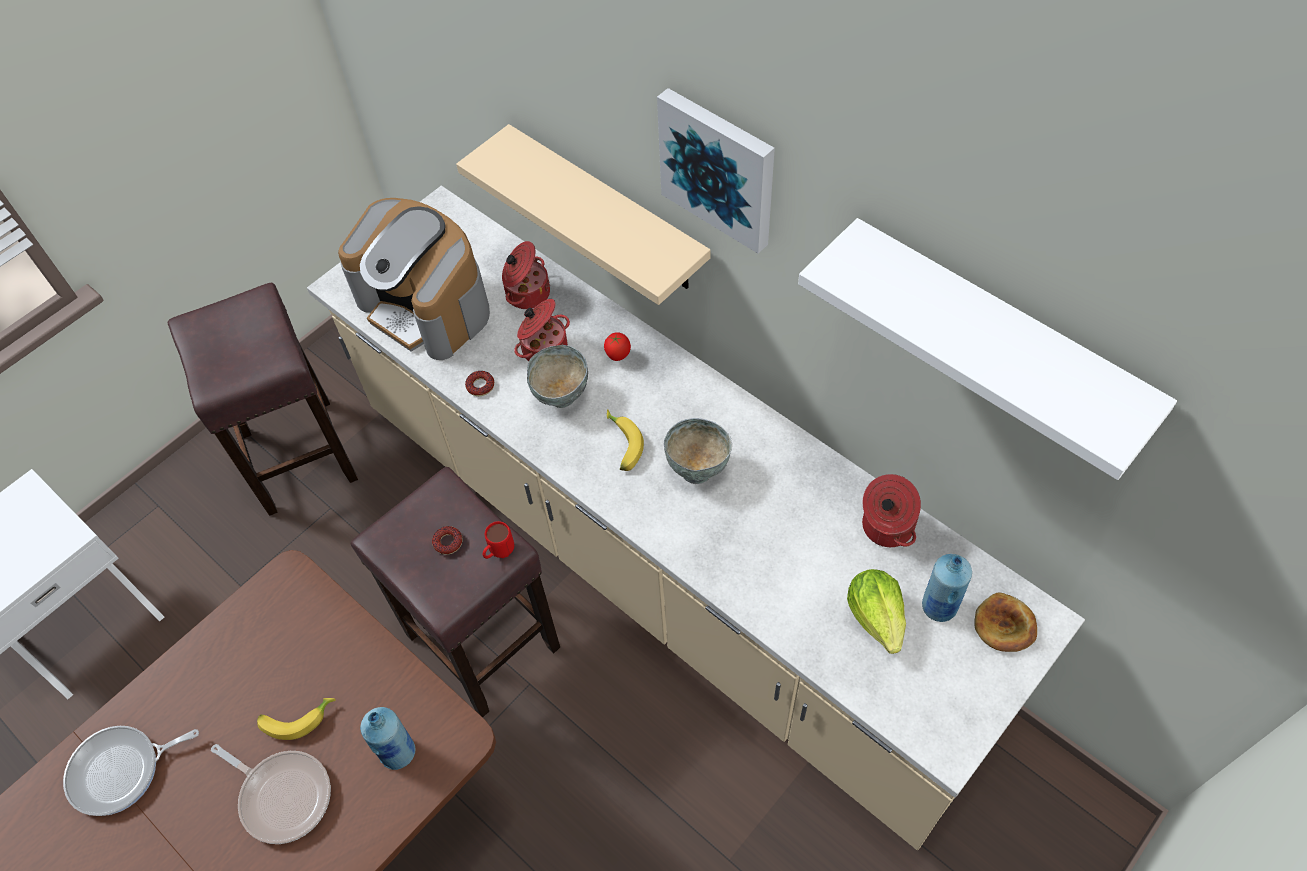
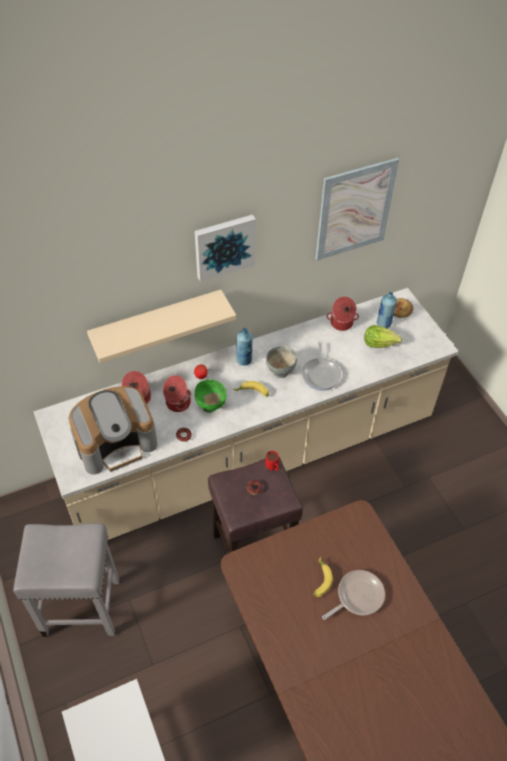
camera: 70 degrees left, 5 degrees down
(121, 771) = (313, 672): frying pan -> frying pan (321, 374)
(300, 457) = (83, 606): brown stool -> grey stool
(399, 753) = (356, 540): blue bottle -> blue bottle (244, 360)
(561, 396) = (211, 406): grey bowl -> green bowl
(996, 335) = (354, 210): white shelf -> picture

